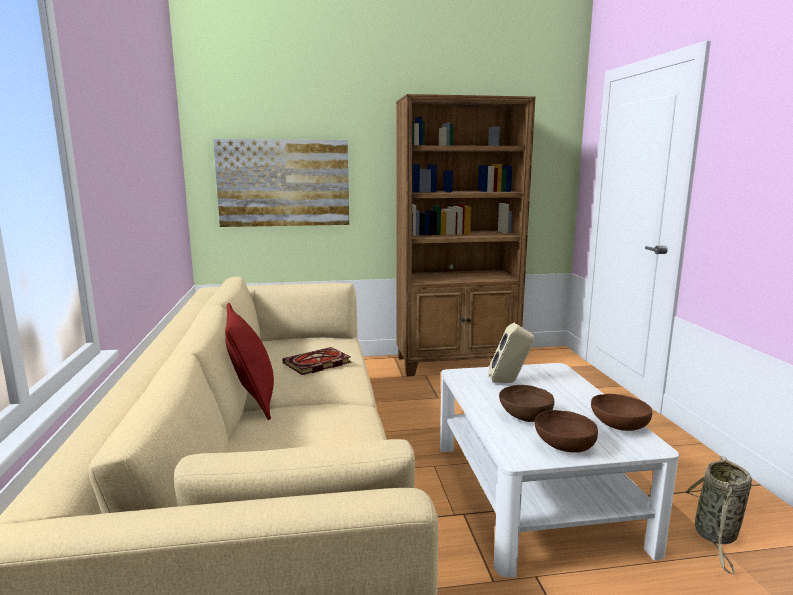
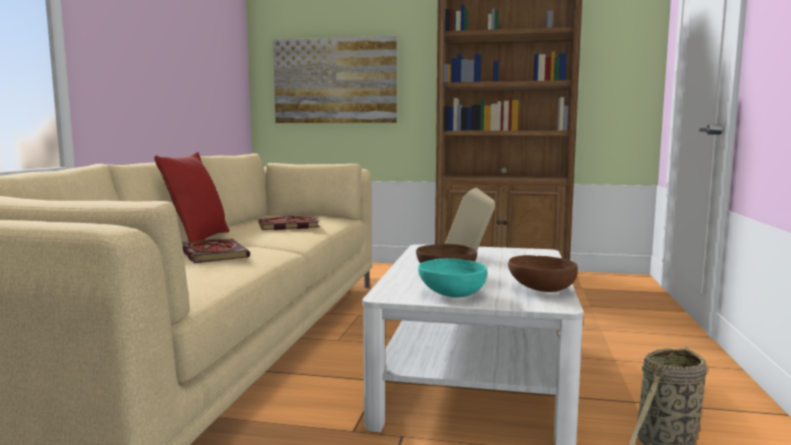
camera: 20 degrees right, 5 degrees down
(310, 428) = (212, 254): none -> book
(563, 446) = (451, 294): brown bowl -> turquoise bowl

